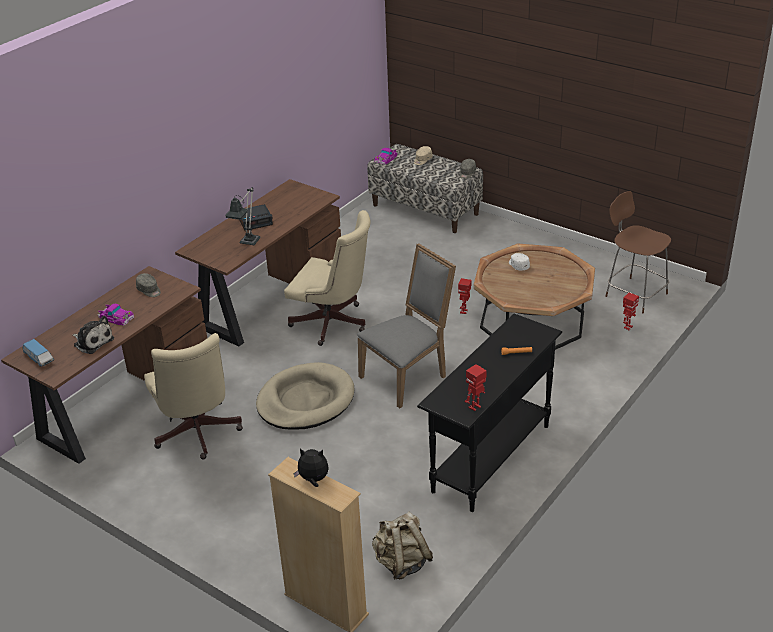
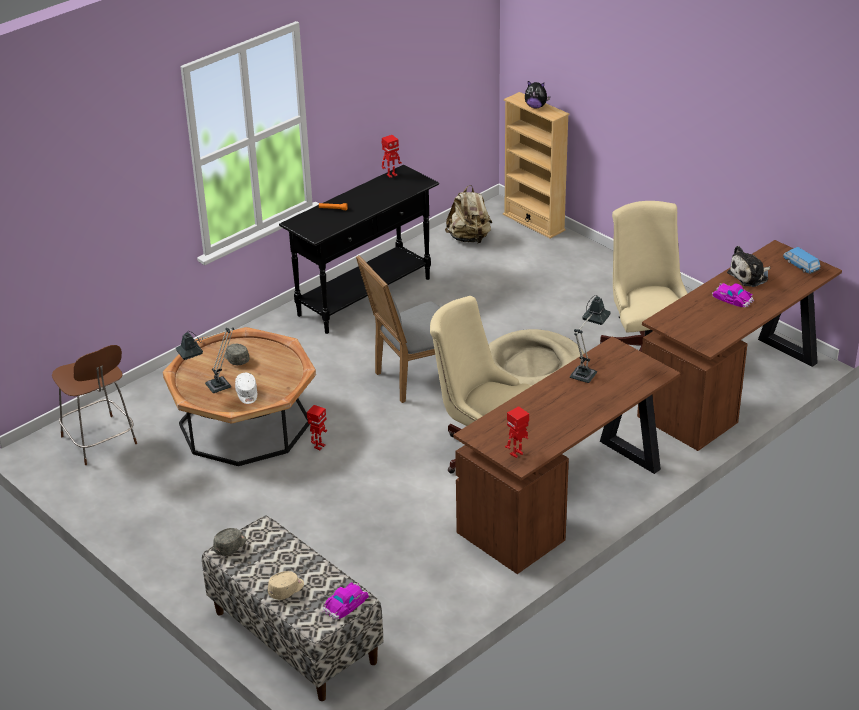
camera: 170 degrees left, 0 degrees up
(92, 341) = (750, 276): plush toy -> plush toy turned 75 degrees counterclockwise
(149, 290) = (702, 324): grey cap -> grey cap (236, 359)
(255, 221) = (575, 405): alarm clock -> none
(548, 266) = (212, 388): none -> table lamp
(627, 327) = (143, 401): toy robot -> toy robot (517, 454)

